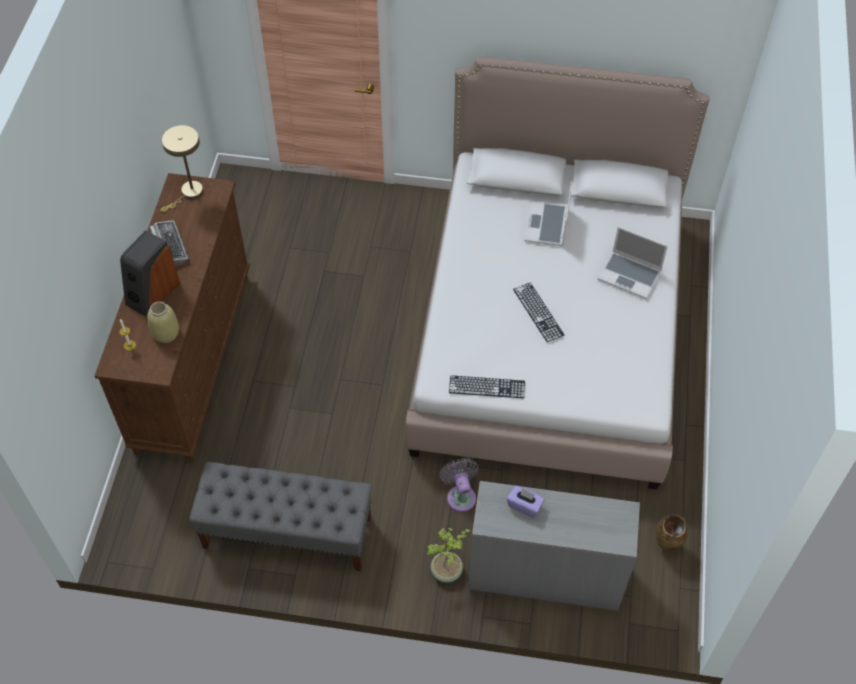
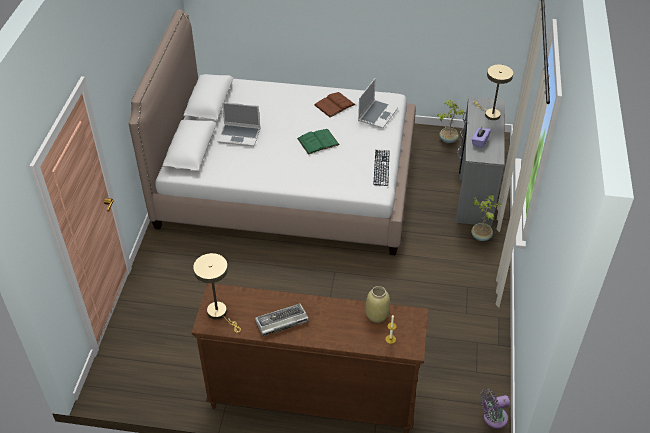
camera: 90 degrees left, 10 degrees down
(152, 292) = (333, 329): speaker -> none
(287, 533) = (466, 323): grey bench -> none
(460, 495) = (423, 229): grey fan -> grey fan (492, 418)
(538, 312) = (318, 141): keyboard -> green book
(595, 529) = (490, 114): none -> beige table lamp
(626, 333) = (334, 105): none -> brown book
(630, 275) = (287, 100): laptop -> laptop (377, 114)
(666, 546) = (447, 139): brown vase -> potted plant

